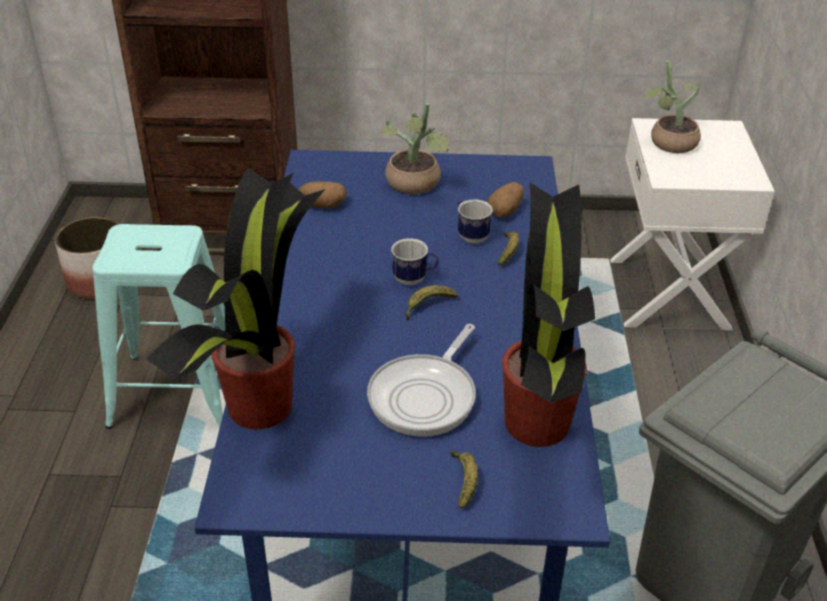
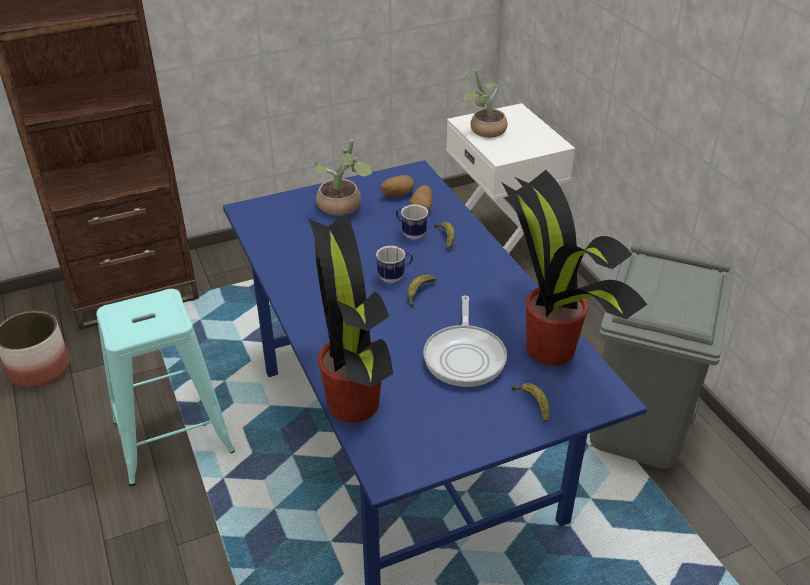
camera: 25 degrees left, 0 degrees up
(323, 205) = (284, 241): potato -> potato (397, 194)

